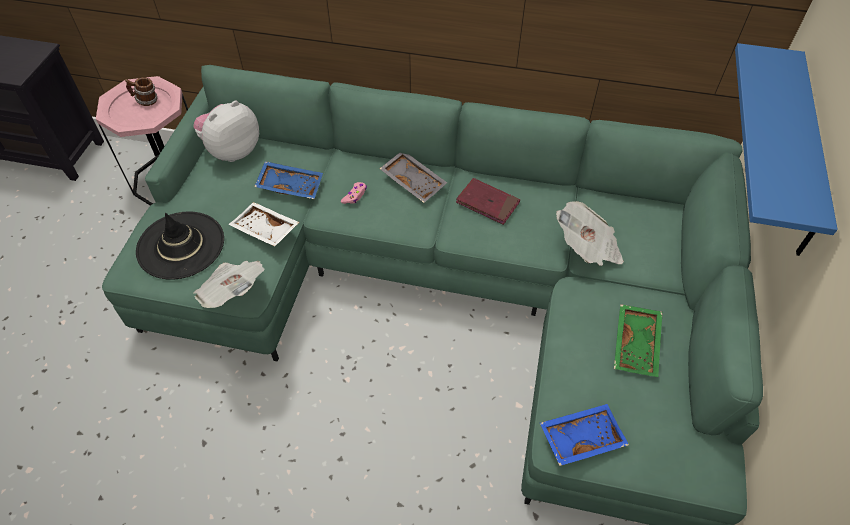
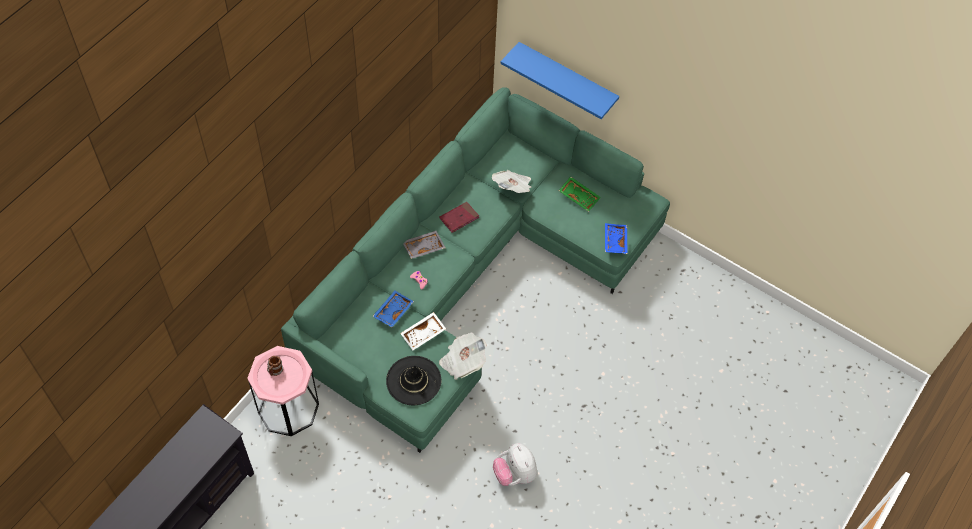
camera: 70 degrees left, 5 degrees up
(232, 150) = (343, 335): plush toy -> plush toy (515, 473)

